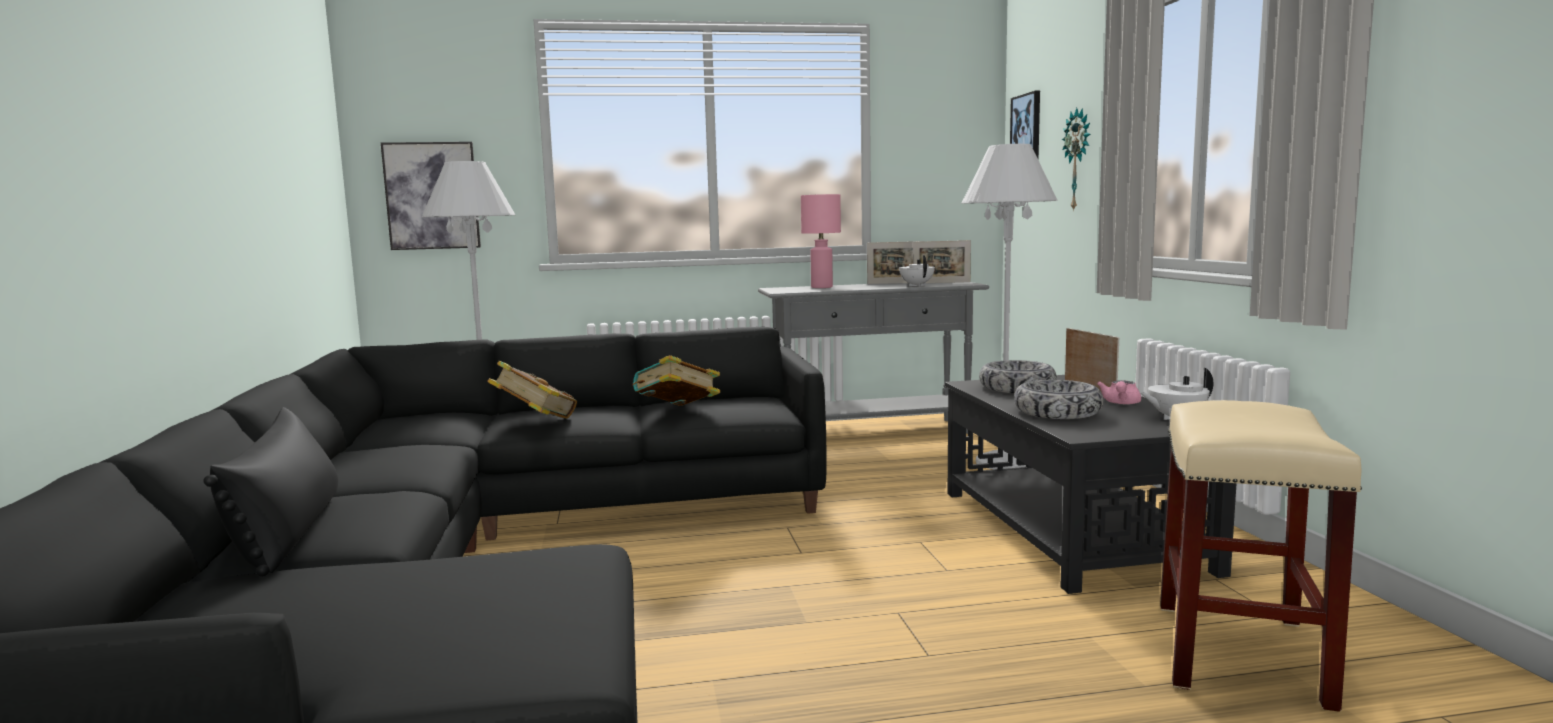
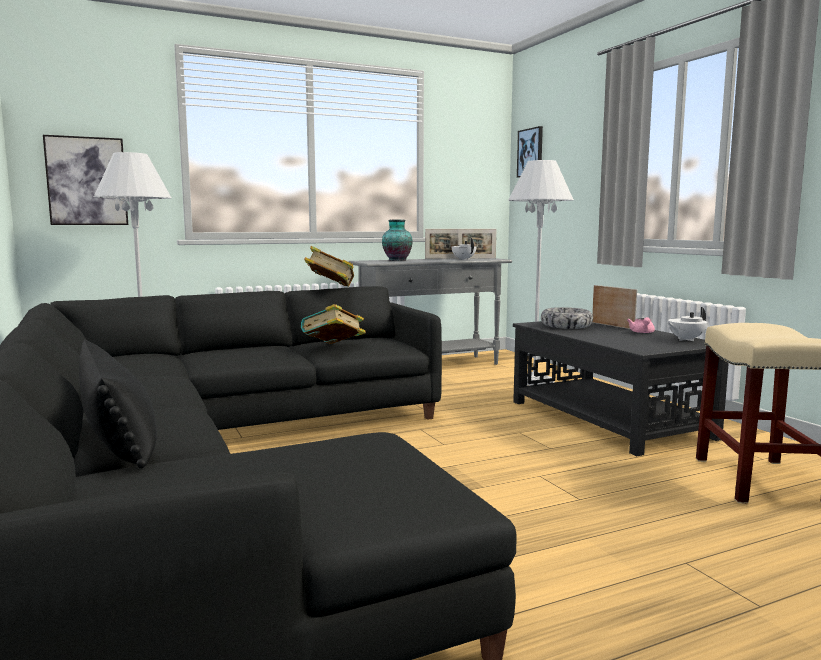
camera: 15 degrees left, 0 degrees up
(535, 421) = (228, 357): book -> book (330, 287)
(821, 287) = (396, 260): pink table lamp -> vase
(1057, 412) = (611, 338): bowl -> none
(1079, 159) = (576, 174): wall clock -> none

